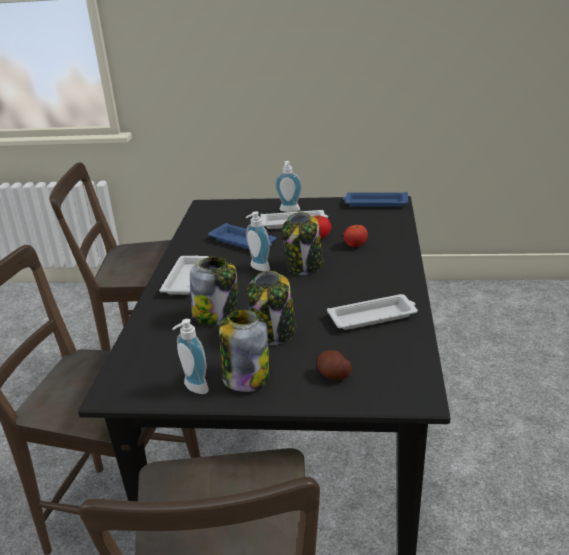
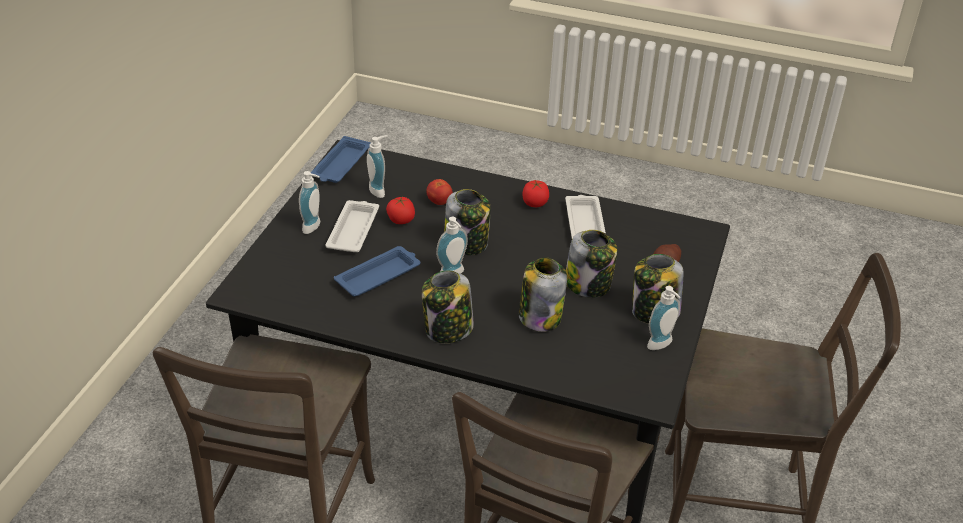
camera: 80 degrees left, 10 degrees up
(186, 278) = (448, 330): white tray -> jar
(353, 221) = (379, 190): none -> soap dispenser
(388, 286) = (535, 203): none -> tomato

